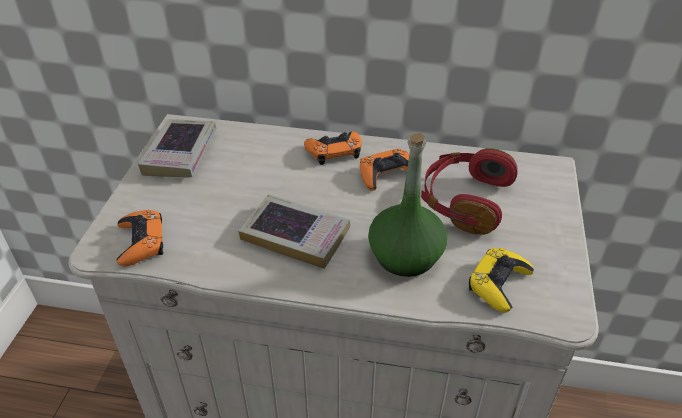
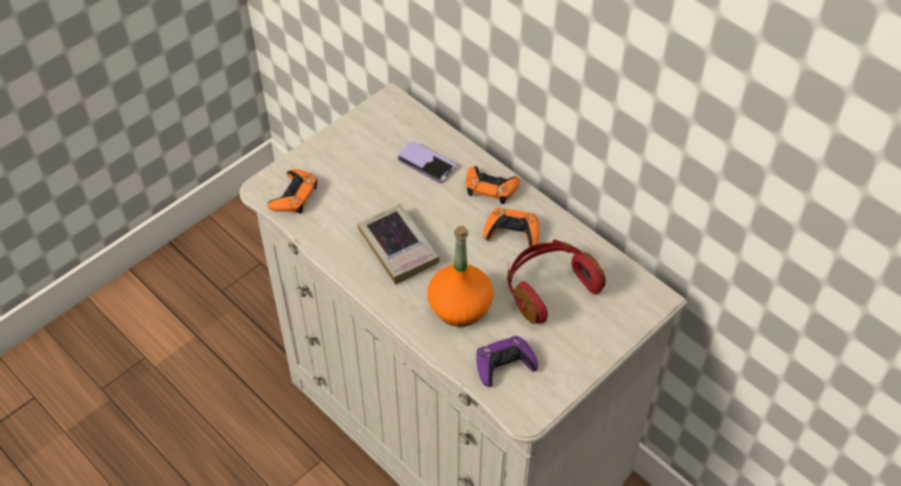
camera: 35 degrees right, 10 degrees up
(180, 153) = (373, 129): book -> none
(257, 158) = (426, 163): none -> phone
(405, 256) = (459, 307): green bottle -> orange bottle
(498, 283) = (504, 364): yellow game controller -> purple game controller

